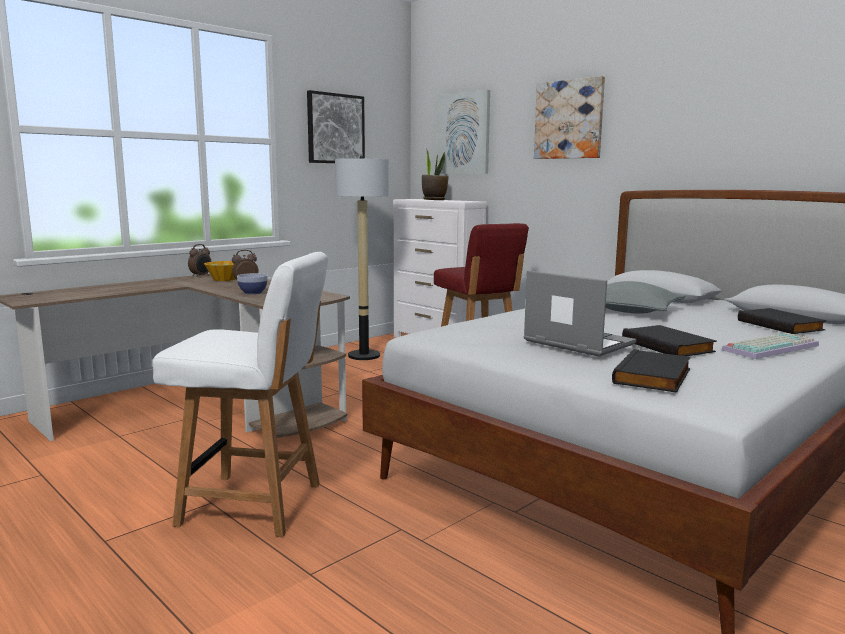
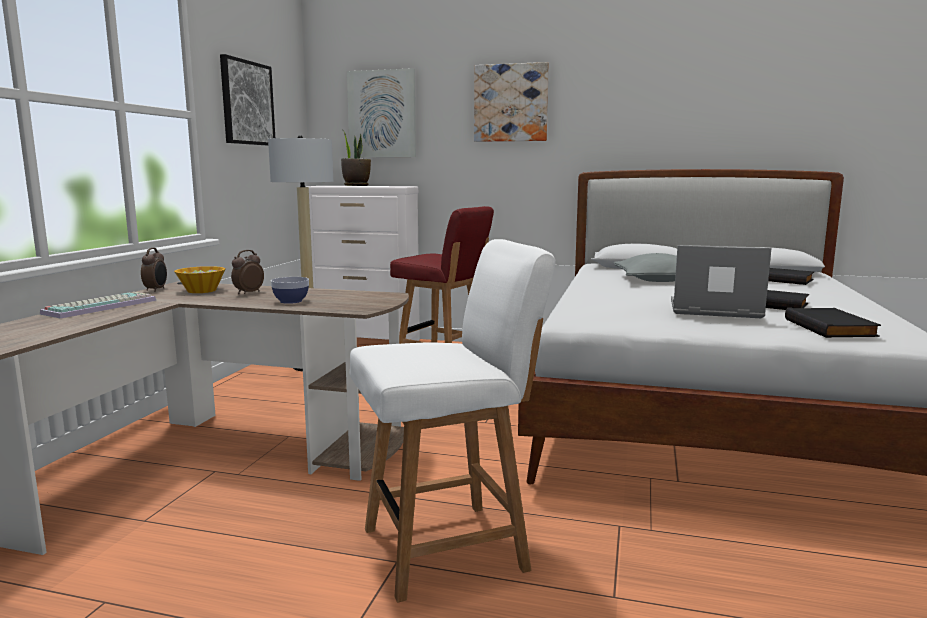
camera: 30 degrees left, 0 degrees up
(769, 347) = (822, 296): keyboard -> keyboard (101, 306)

